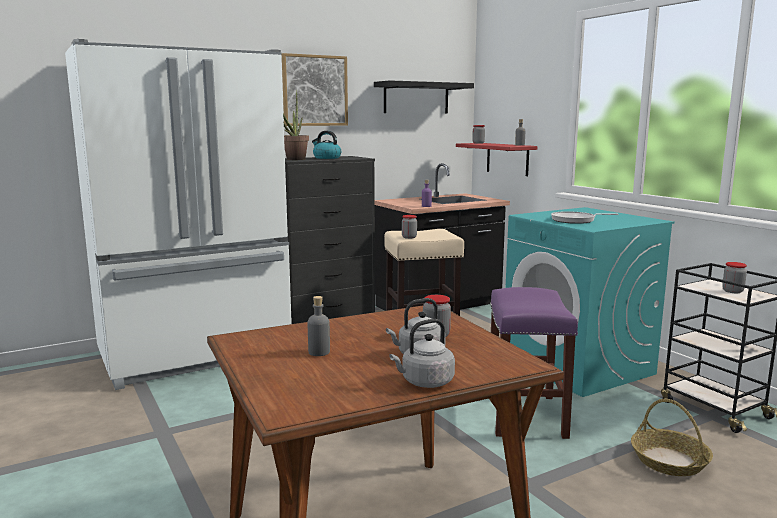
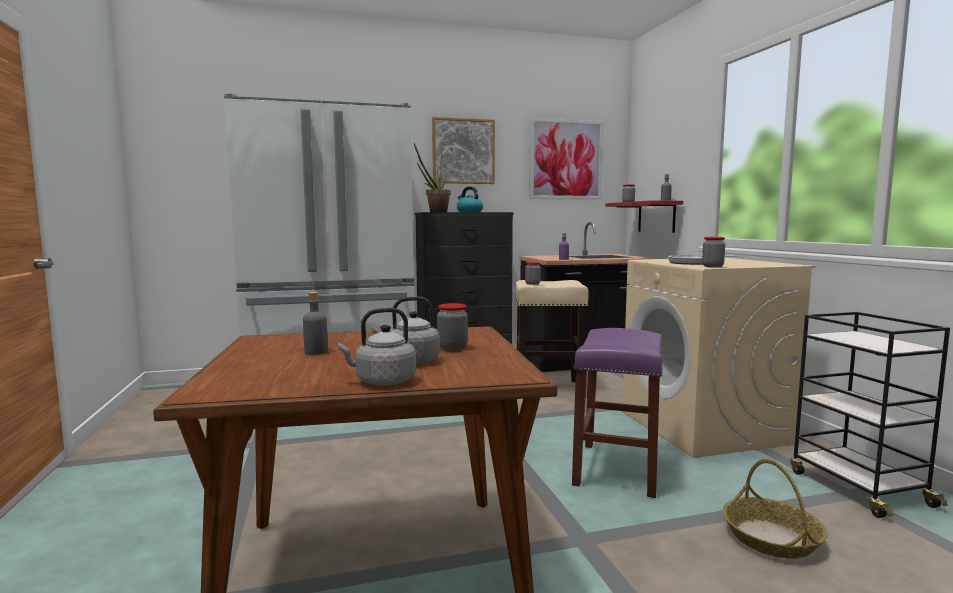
camera: 15 degrees right, 5 degrees down
(416, 98) = (566, 159): black shelf -> picture
(578, 366) = (704, 427): turquoise washing machine -> beige washing machine
(732, 291) = (877, 342): jar -> jar (712, 266)

